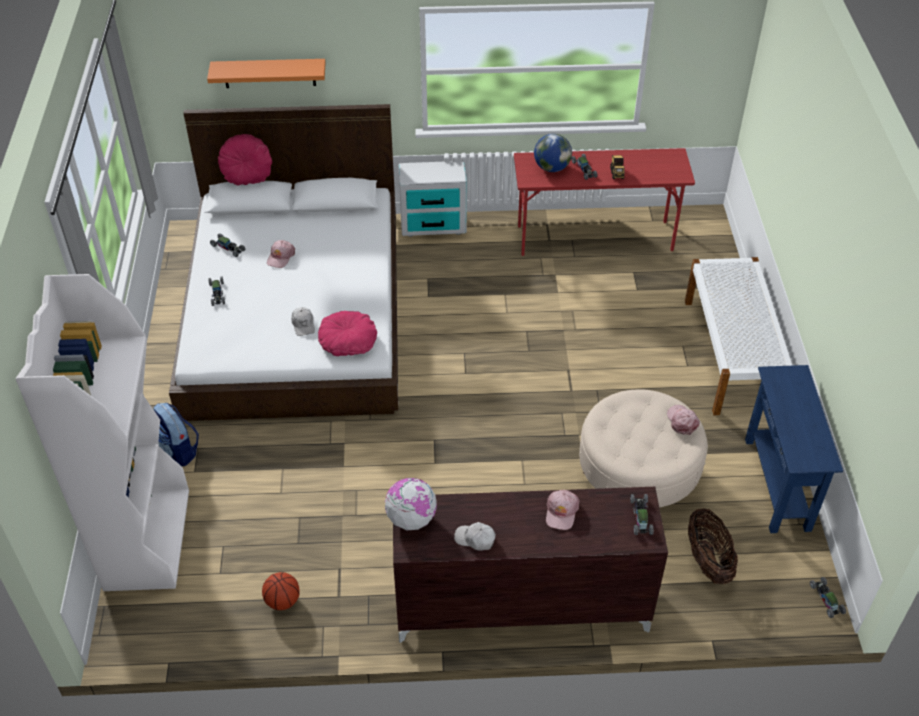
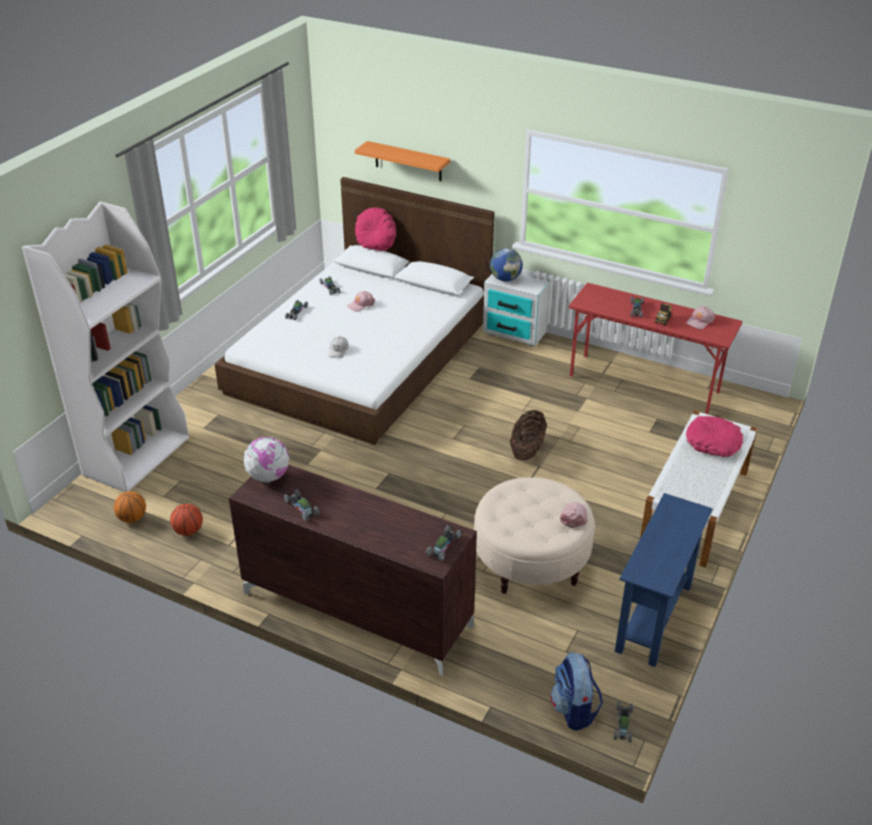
camera: 30 degrees right, 10 degrees down
(178, 451) = (204, 411): backpack -> backpack (574, 710)
(208, 615) = (132, 518): none -> basketball
(348, 339) = (361, 371): pink pillow -> pink pillow (713, 443)
(475, 539) = (301, 508): white cap -> toy car
(551, 168) = (609, 301): globe -> globe (505, 279)
(561, 512) = (383, 517): pink cap -> pink cap (700, 321)
(708, 560) = (539, 647): basket -> basket (527, 450)

